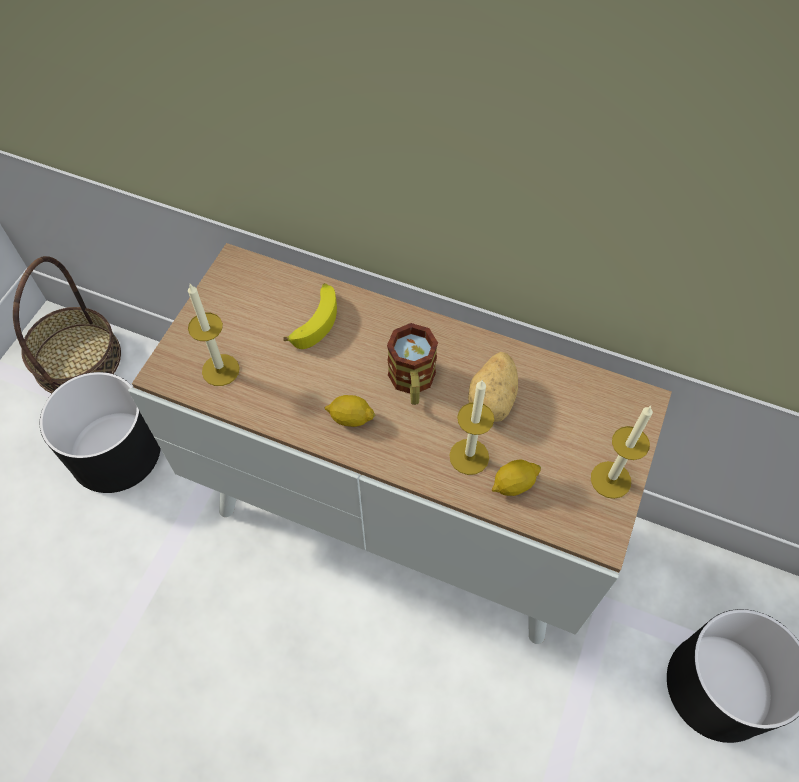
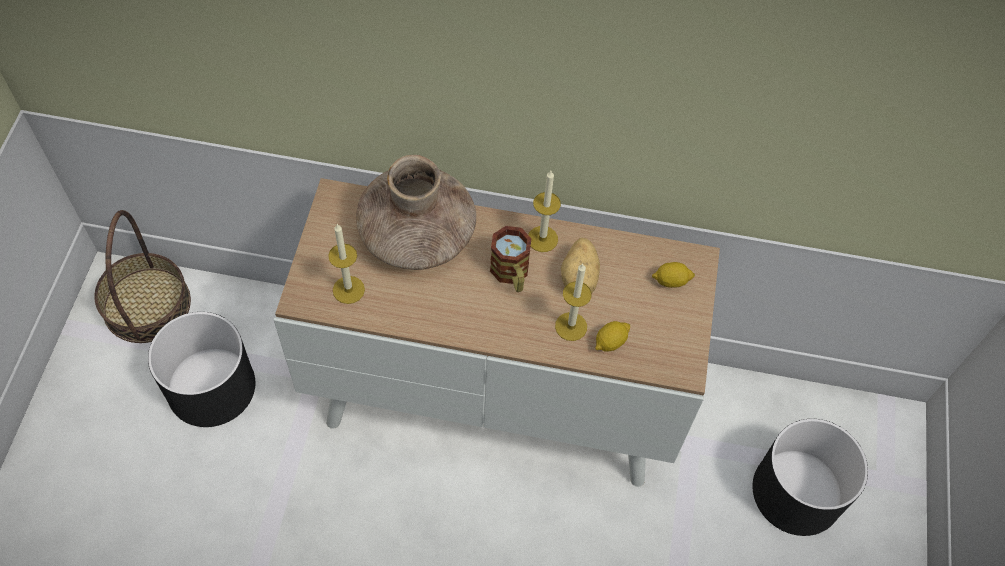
camera: 15 degrees left, 0 degrees up
(315, 320) = (417, 234): banana -> brown vase
(350, 418) = (468, 312): lemon -> lemon (671, 281)
(610, 479) = (684, 325): candle -> candle (542, 239)

